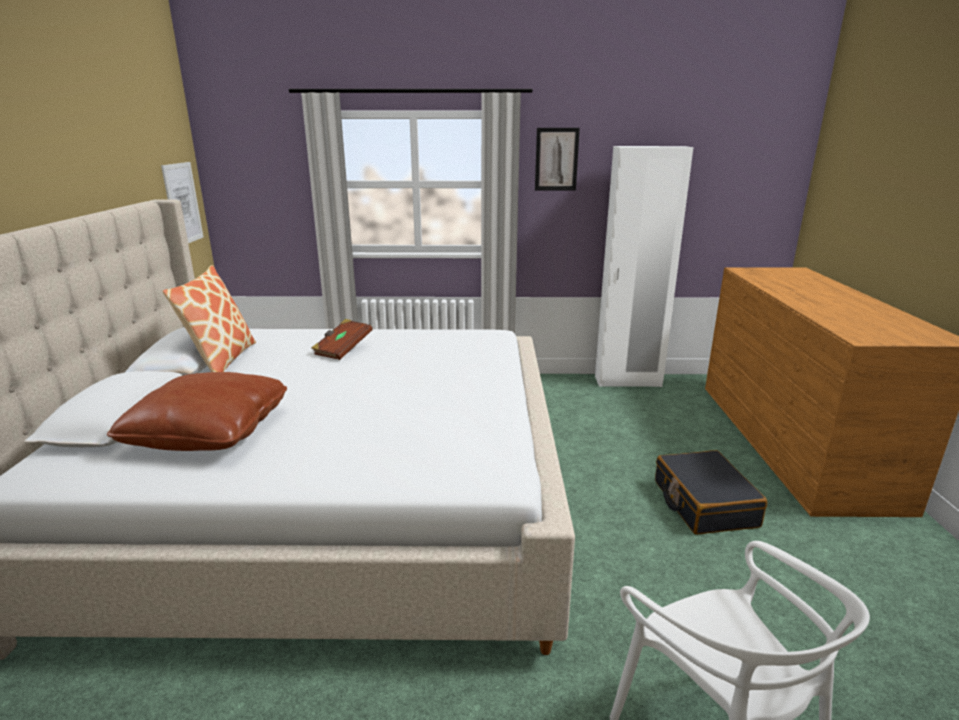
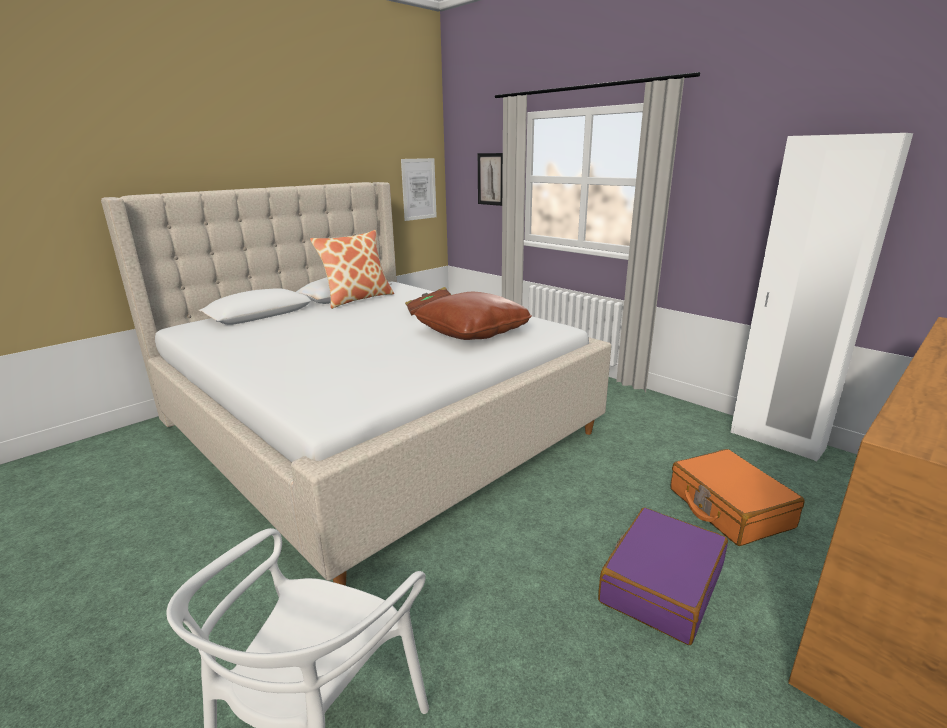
camera: 45 degrees right, 0 degrees up
(209, 432) = (270, 333): brown pillow -> brown pillow (473, 332)
(556, 159) = (727, 155): picture -> picture (490, 179)
(666, 437) = (728, 508): none -> orange suitcase
(703, 503) = (660, 585): black suitcase -> purple suitcase

